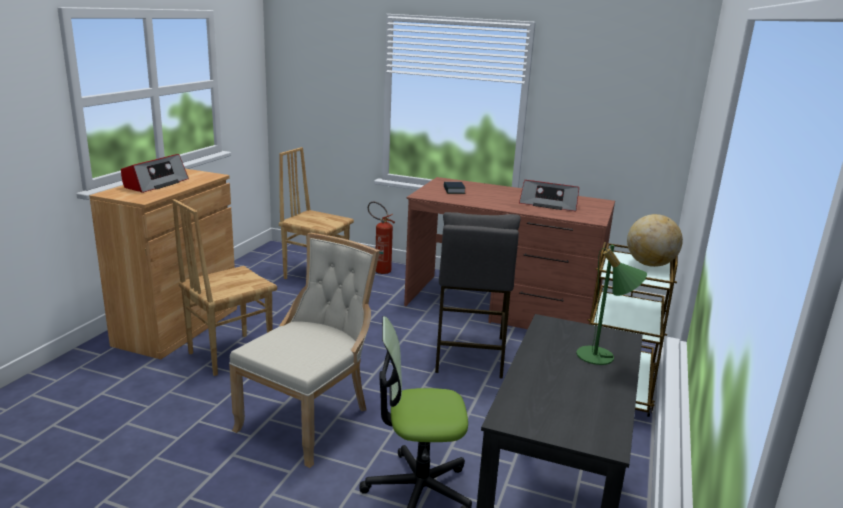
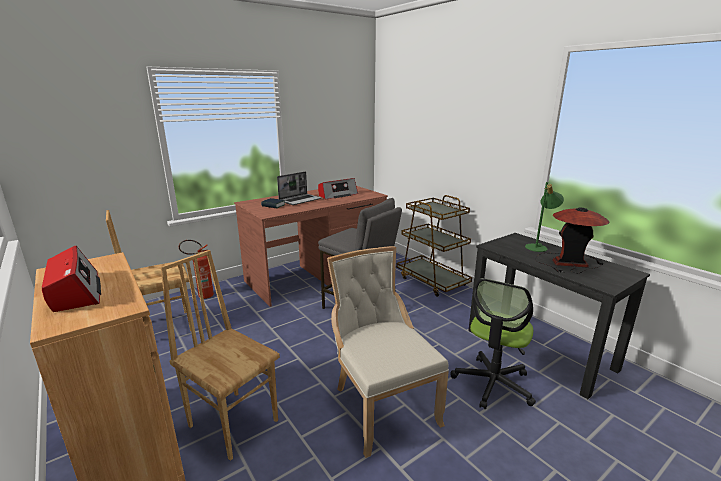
camera: 55 degrees left, 0 degrees up
(229, 354) = (234, 422): brown chair -> brown chair turned 135 degrees clockwise
(494, 195) = (300, 200): none -> laptop
(567, 385) = (568, 263): none -> table lamp
(650, 264) = (435, 206): globe -> none

